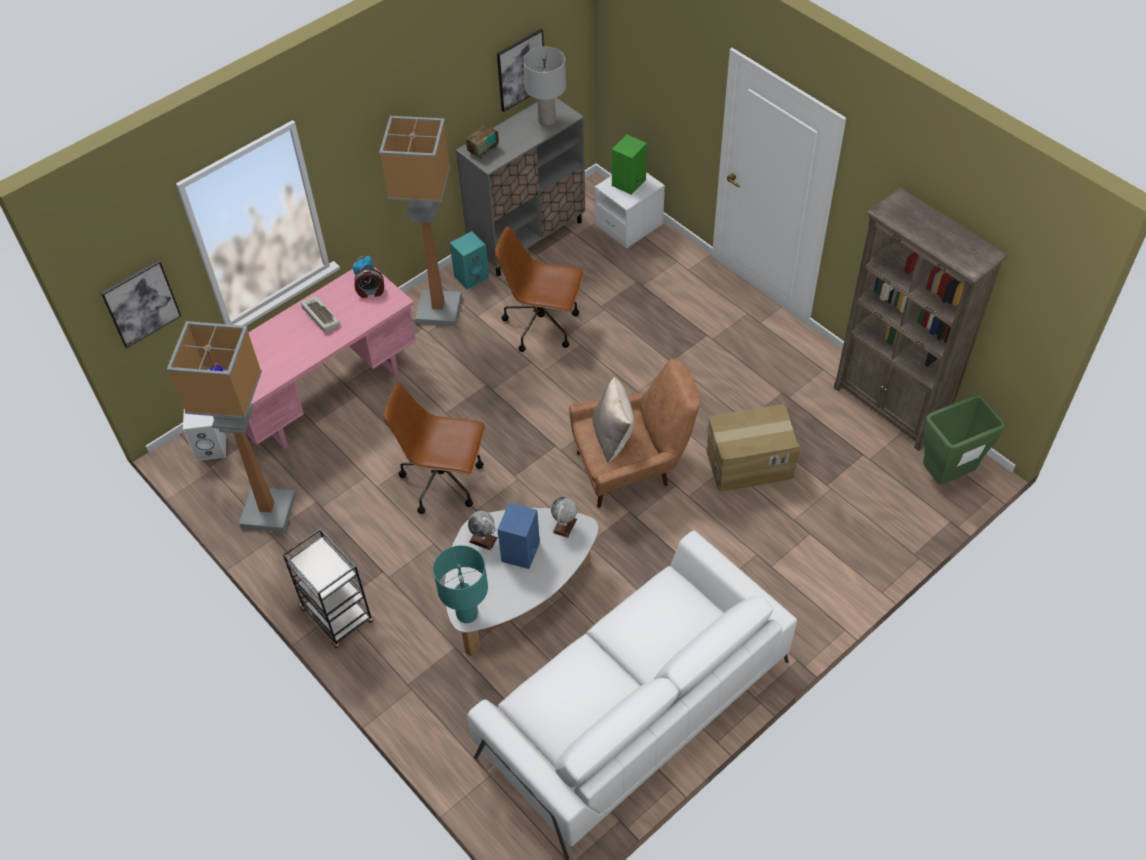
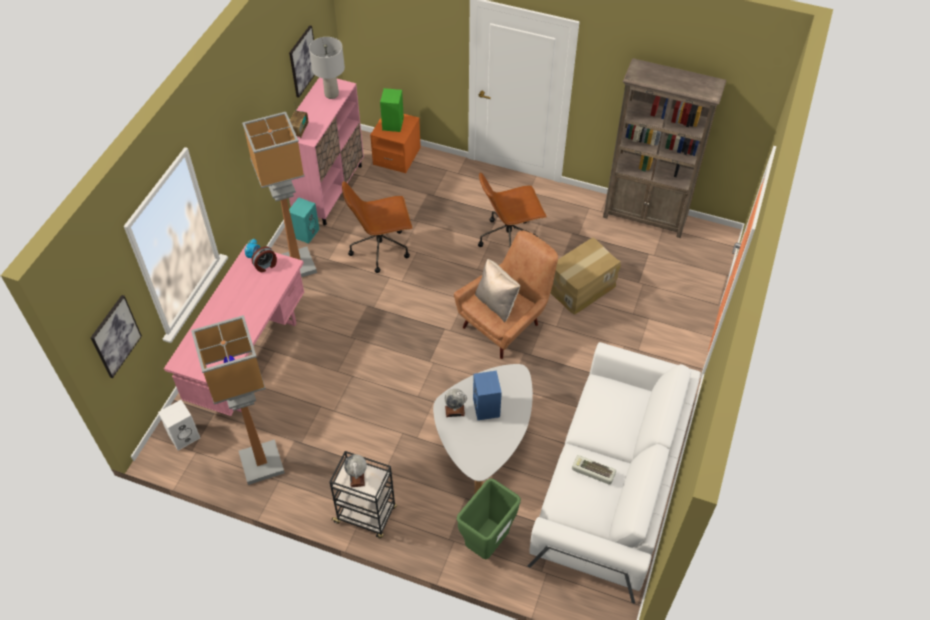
camera: 30 degrees left, 0 degrees up
(319, 317) = (238, 298): keyboard -> keyboard (592, 472)
(444, 481) = (381, 386): brown office chair -> brown office chair (509, 238)
(466, 614) = (477, 467): turquoise table lamp -> none
(528, 238) = (329, 190): grey cabinet -> pink cabinet
(564, 526) = (504, 377): globe -> globe (357, 477)
(629, 225) = (397, 156): white nightstand -> orange nightstand
(945, 475) = (706, 247): green trash can -> green trash can (486, 544)

